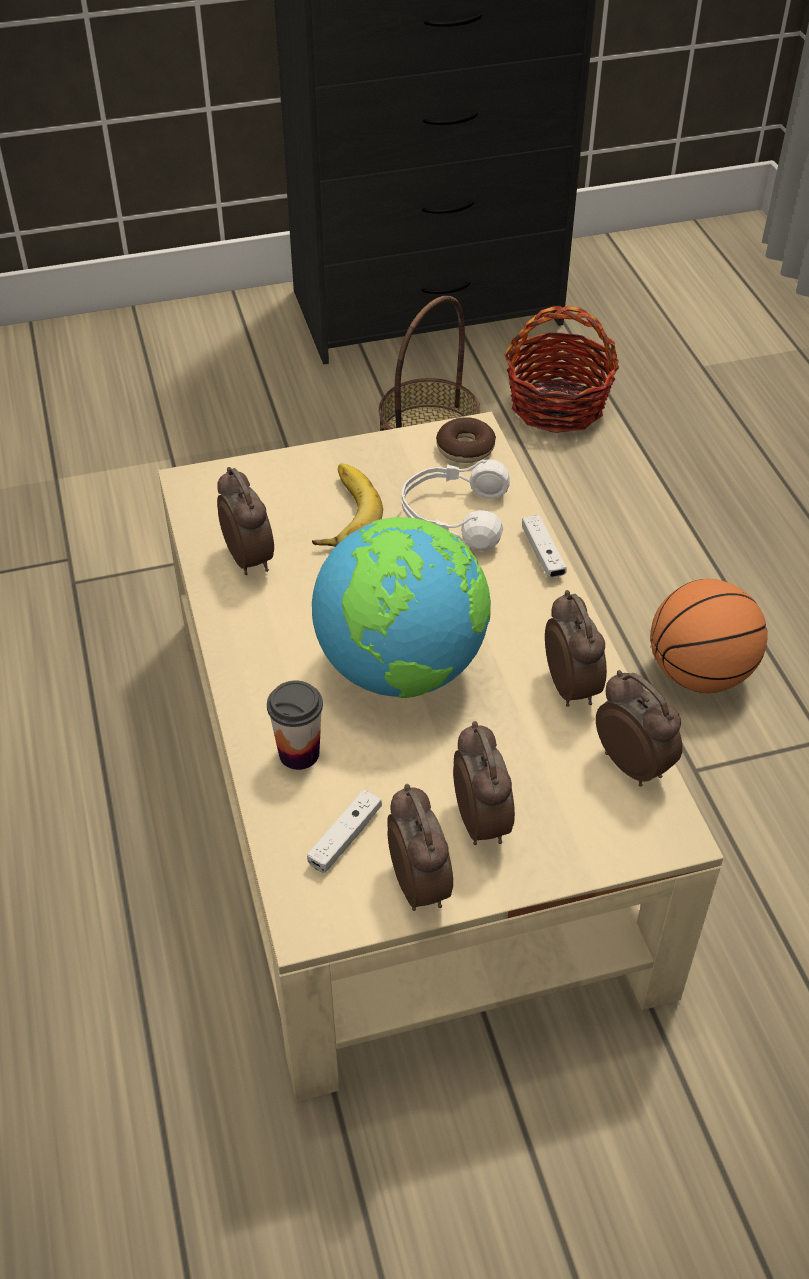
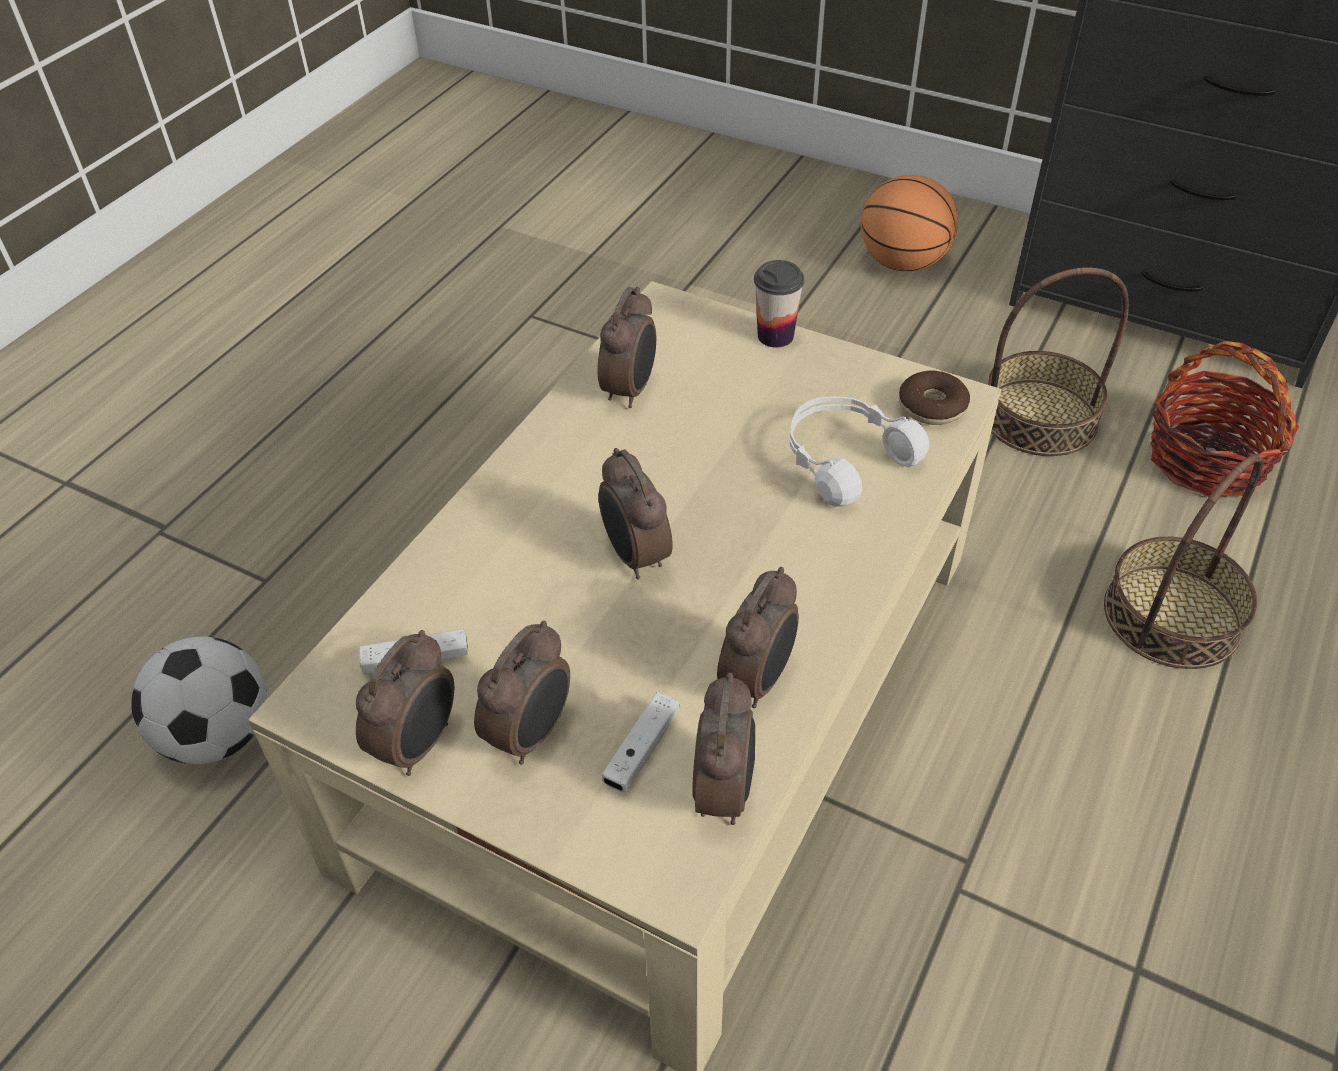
camera: 45 degrees right, 0 degrees up
(84, 1084) = (218, 735): none -> football
(299, 753) = (470, 567): cup -> cup (775, 336)
(341, 514) = (748, 398): banana -> none
(402, 667) = (635, 556): globe -> alarm clock
(542, 554) = (885, 543): white game controller -> white game controller (642, 749)
(638, 520) = (1172, 616): none -> basket
(699, 673) = (1069, 803): basketball -> basketball (903, 263)

